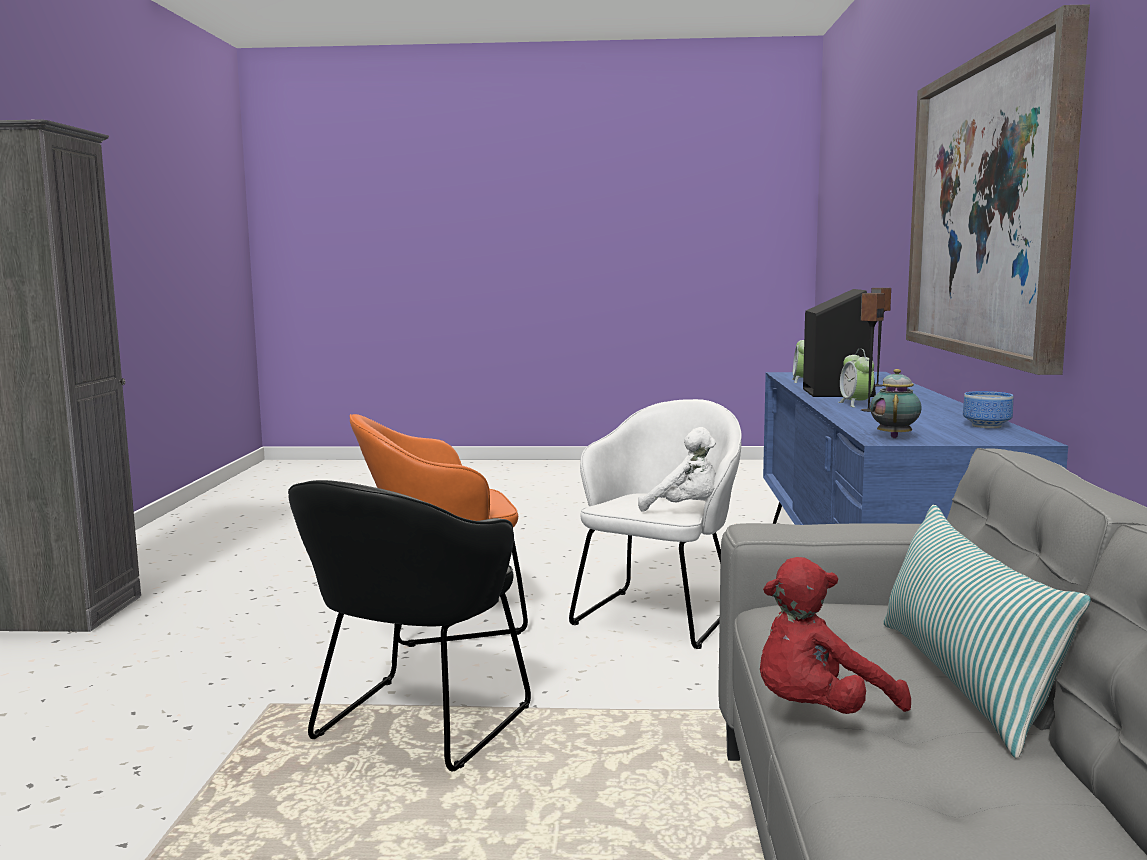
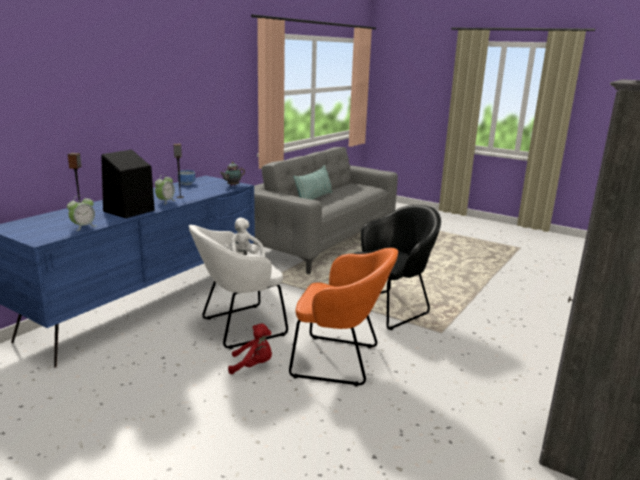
camera: 150 degrees left, 10 degrees up
(819, 713) = (348, 201): red plush toy -> red plush toy (253, 365)
(988, 208) = (124, 101): picture -> none

